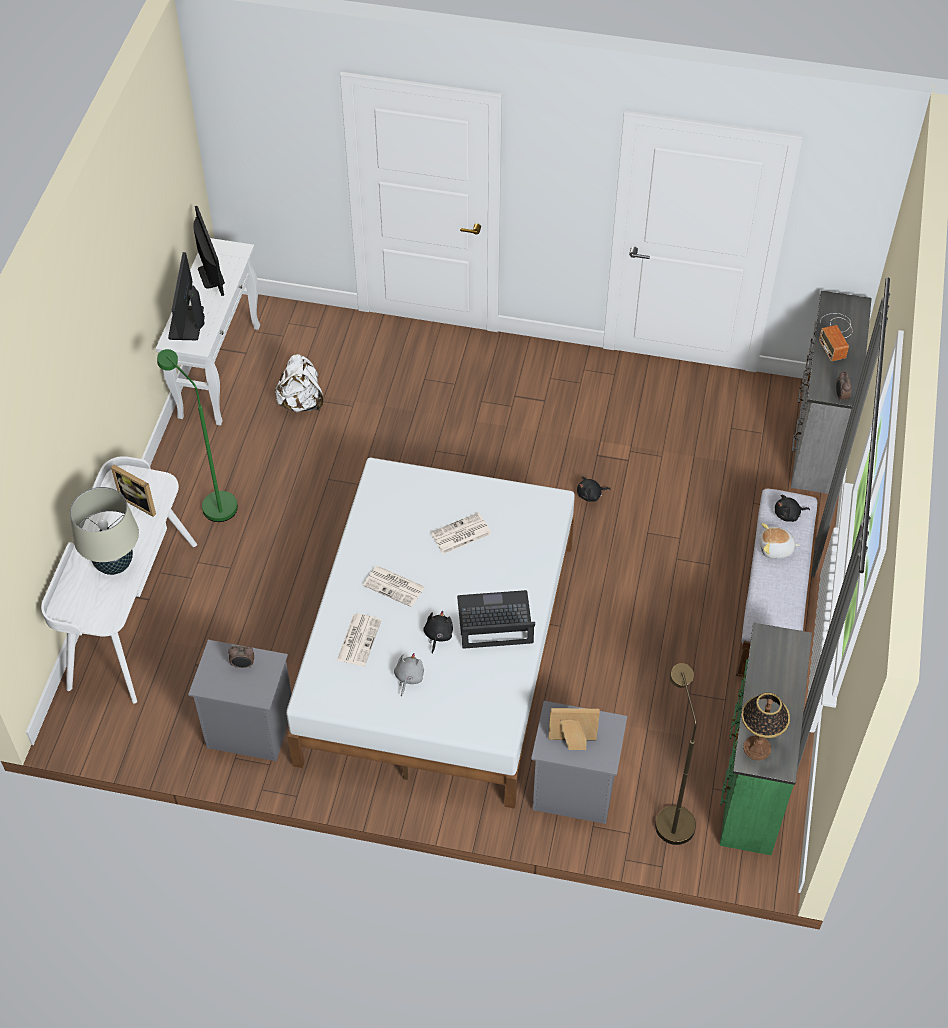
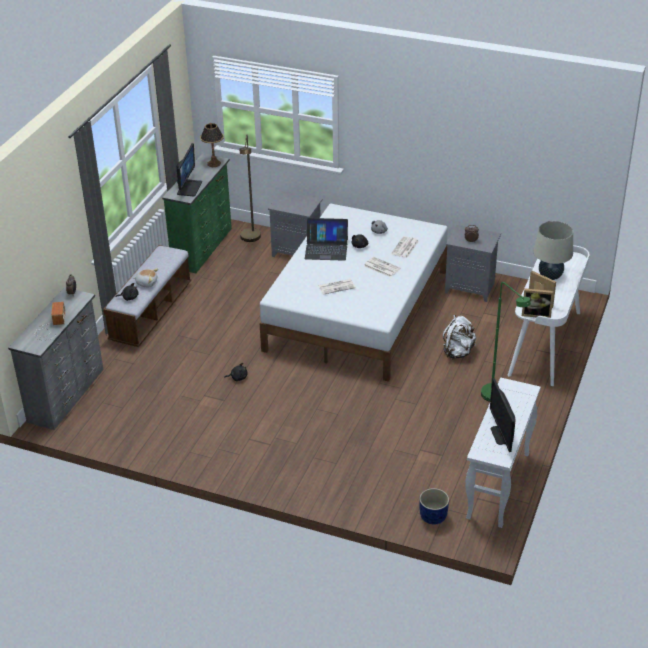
camera: 170 degrees left, 15 degrees down
(187, 323) = (518, 401): monitor -> monitor (189, 188)
(299, 325) = (432, 516): none -> blue planter
(301, 402) = (433, 456): white backpack -> white backpack (458, 352)
(572, 743) = (299, 201): picture frame -> picture frame (536, 314)

